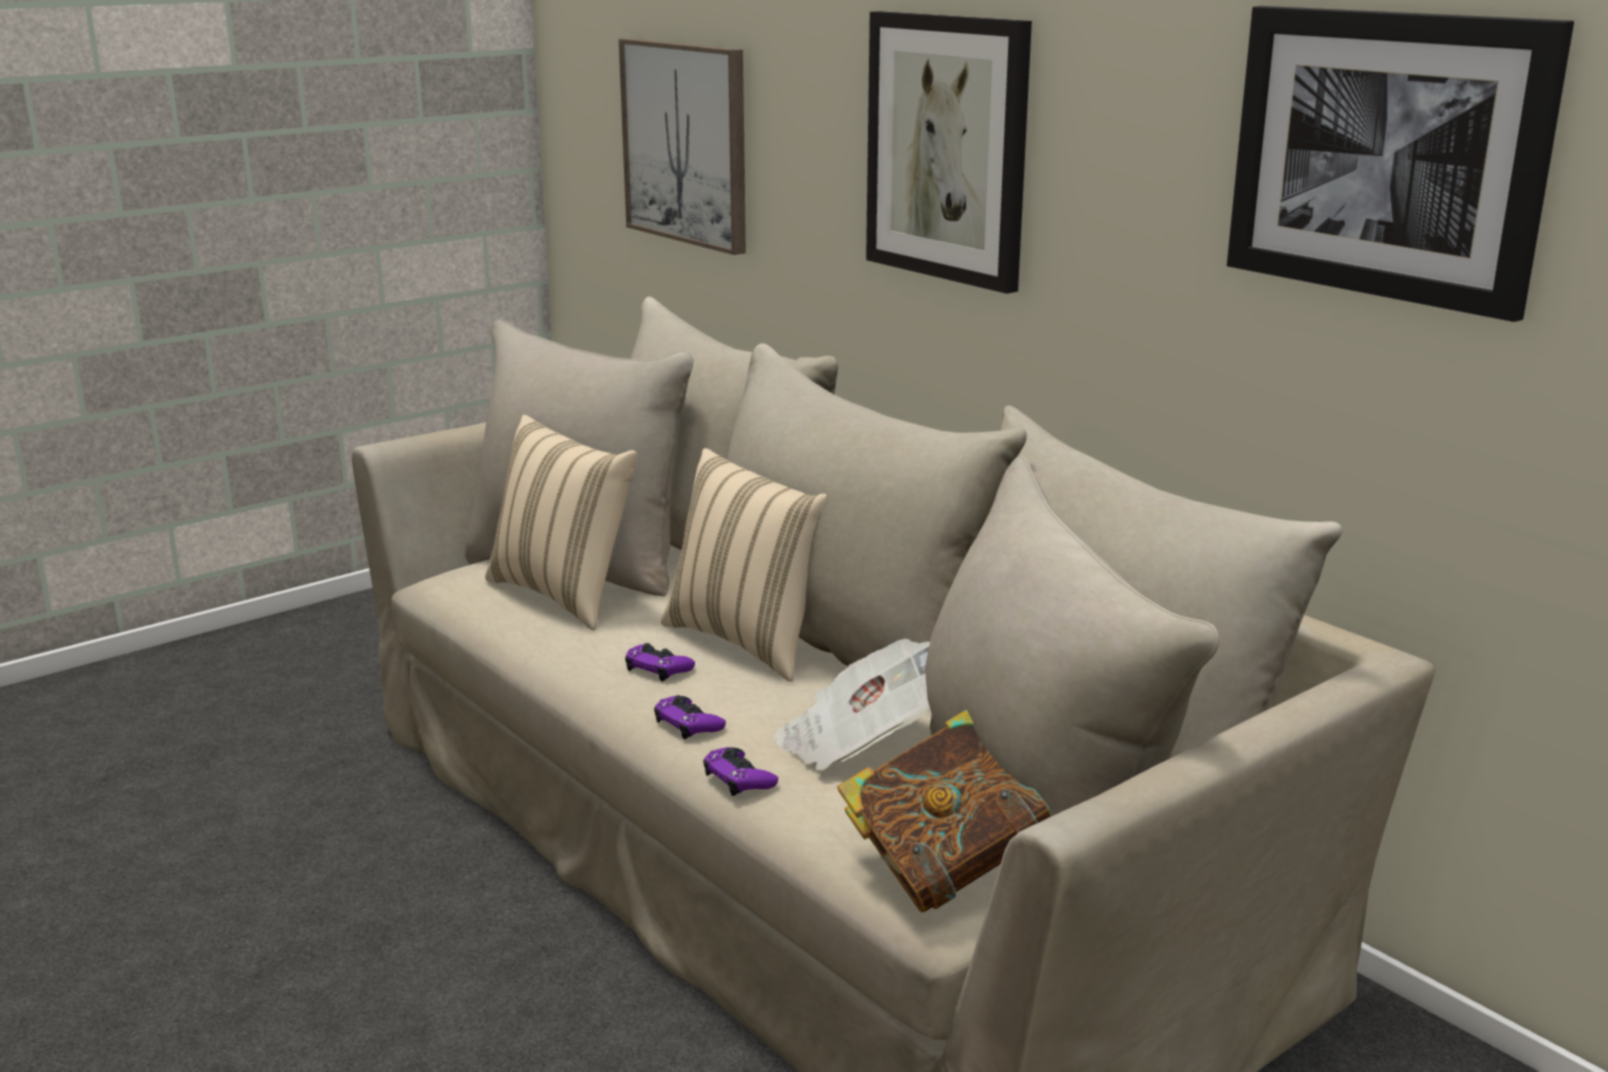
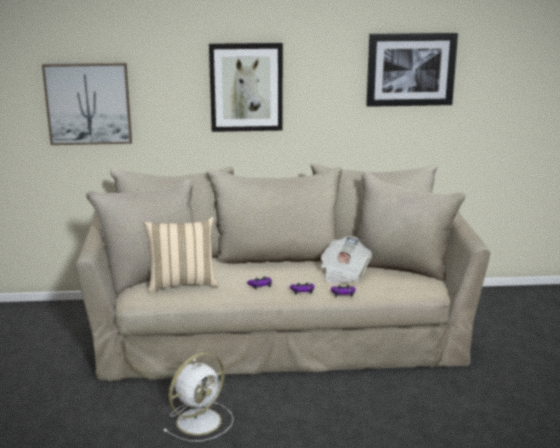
camera: 55 degrees left, 0 degrees up
(323, 895) = (200, 420): none -> white fan
(749, 641) = (261, 268): beige pillow -> none
(947, 871) = (417, 284): book -> none

